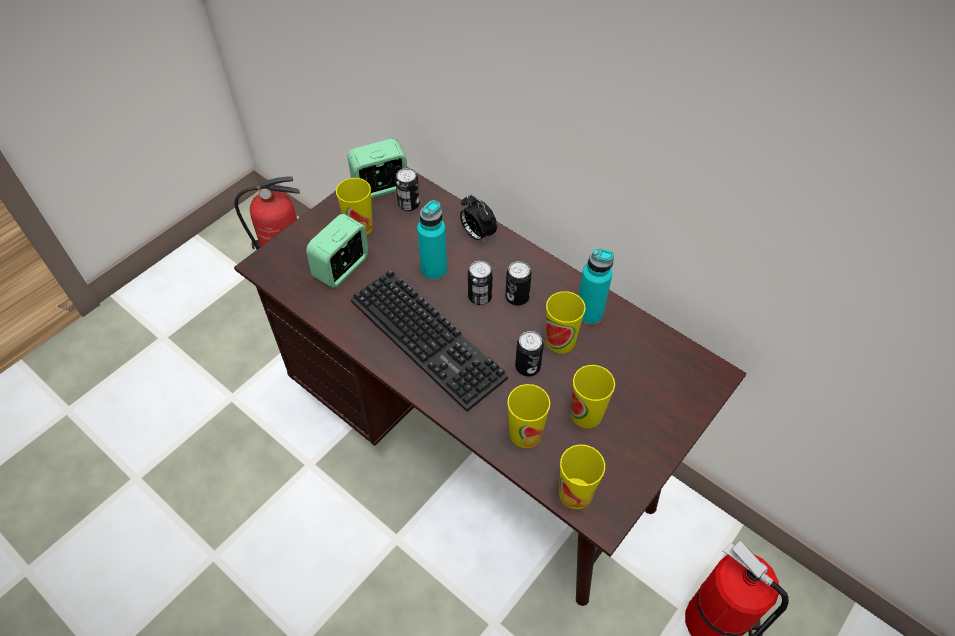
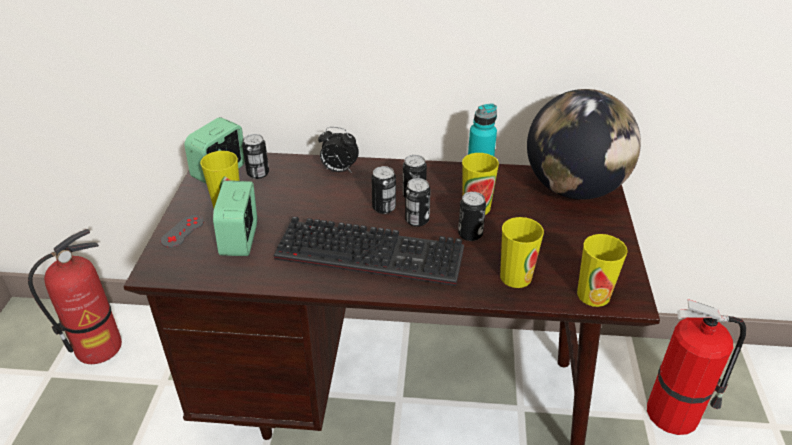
camera: 35 degrees left, 15 degrees down
(308, 236) = (182, 231): none -> grey game controller
(434, 270) = (326, 207): turquoise bottle -> none
(496, 326) = (417, 220): none -> can
(586, 414) = (545, 242): cup -> none
(675, 371) = (574, 189): none -> globe

